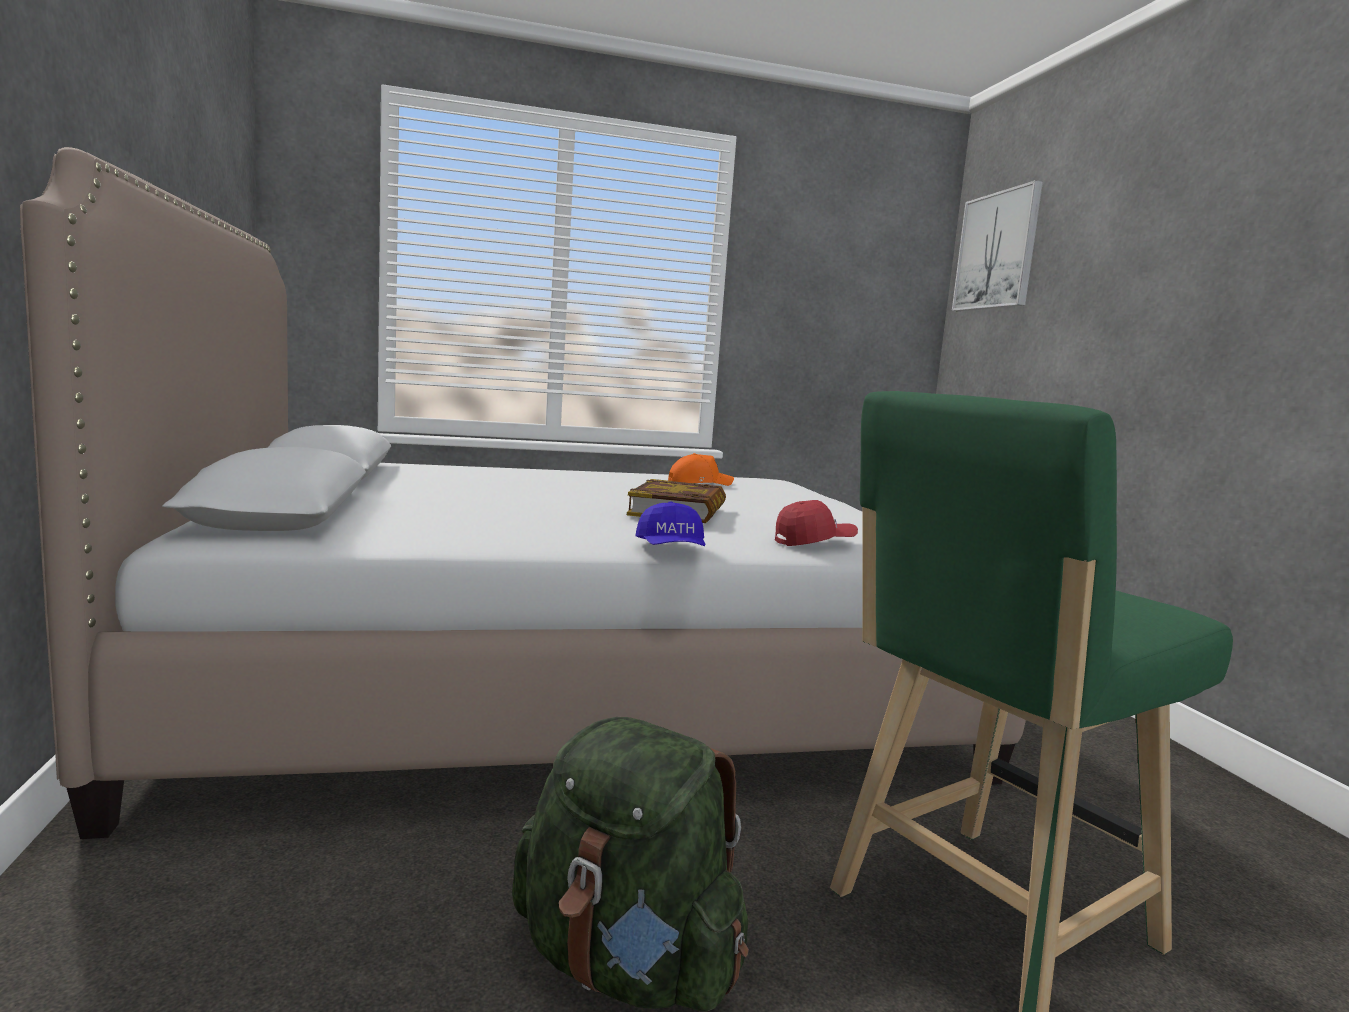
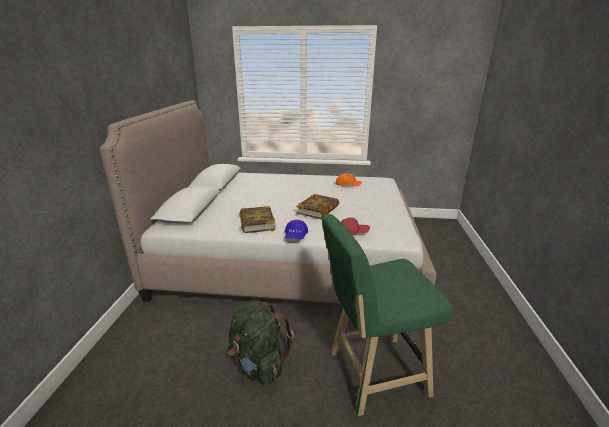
camera: 20 degrees right, 15 degrees up
(528, 530) = (256, 223): none -> book
(997, 251) = (501, 72): picture -> none

